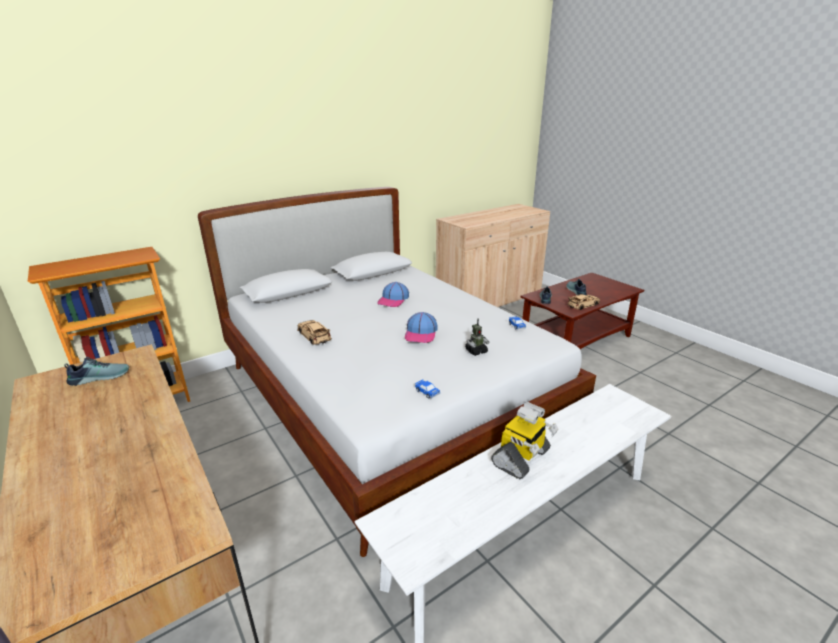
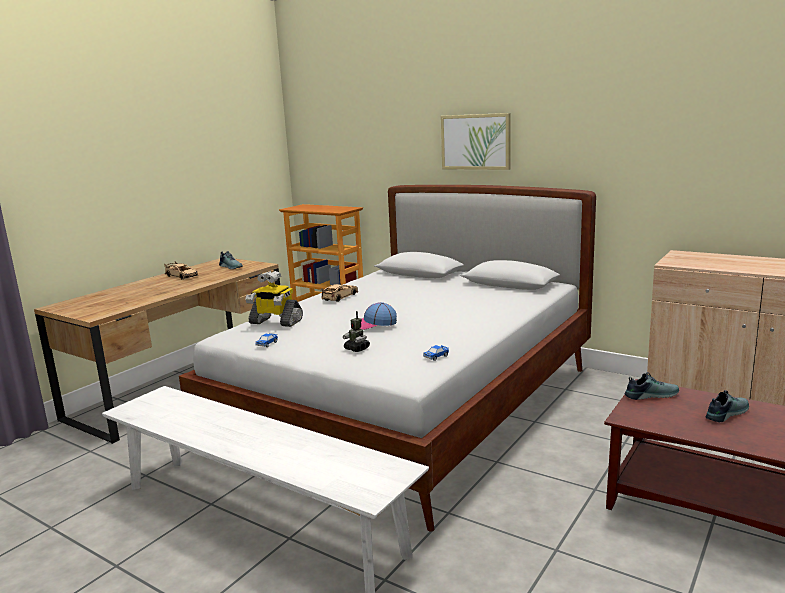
camera: 70 degrees right, 10 degrees down
(287, 154) = (476, 142): none -> picture
(393, 300) = (444, 302): cap -> none
(521, 458) = (249, 430): toy robot -> toy robot (275, 322)
(583, 305) = (669, 424): beige toy car -> beige toy car (181, 276)

